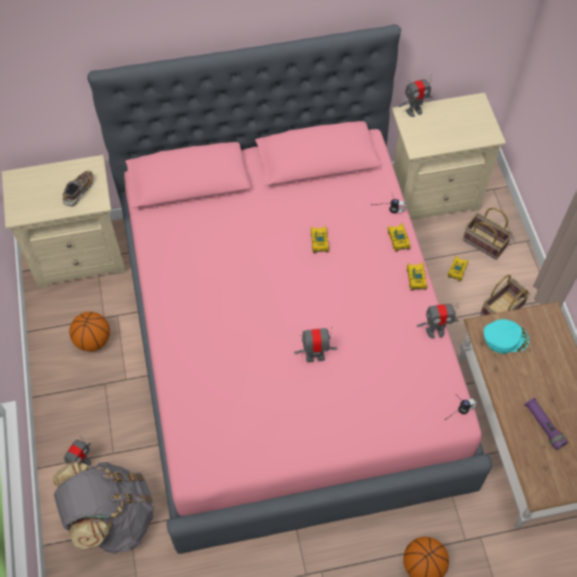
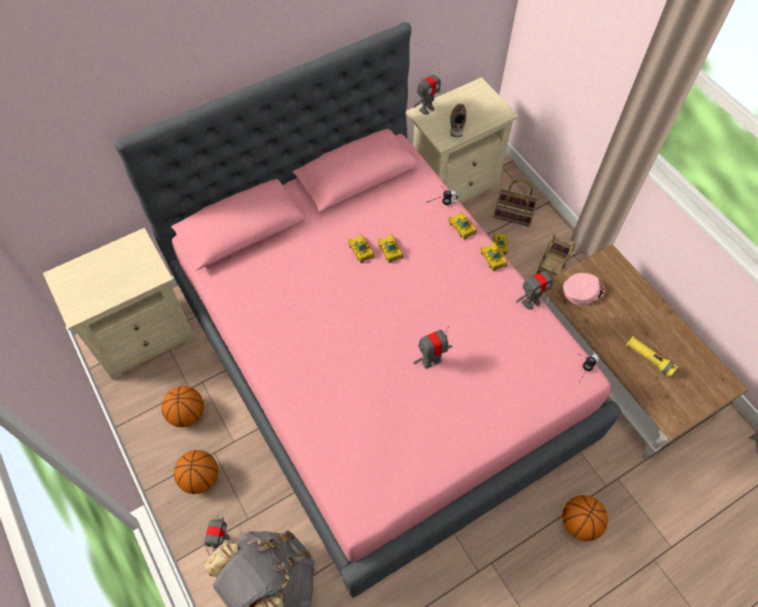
camera: 20 degrees left, 0 degrees up
(79, 191) = (133, 270): shoe -> shoe (457, 124)
(84, 402) = (200, 478): none -> basketball
(291, 233) = (361, 250): none -> toy car
(505, 338) = (582, 290): turquoise cap -> pink cap
(543, 426) = (649, 359): purple flashlight -> yellow flashlight

